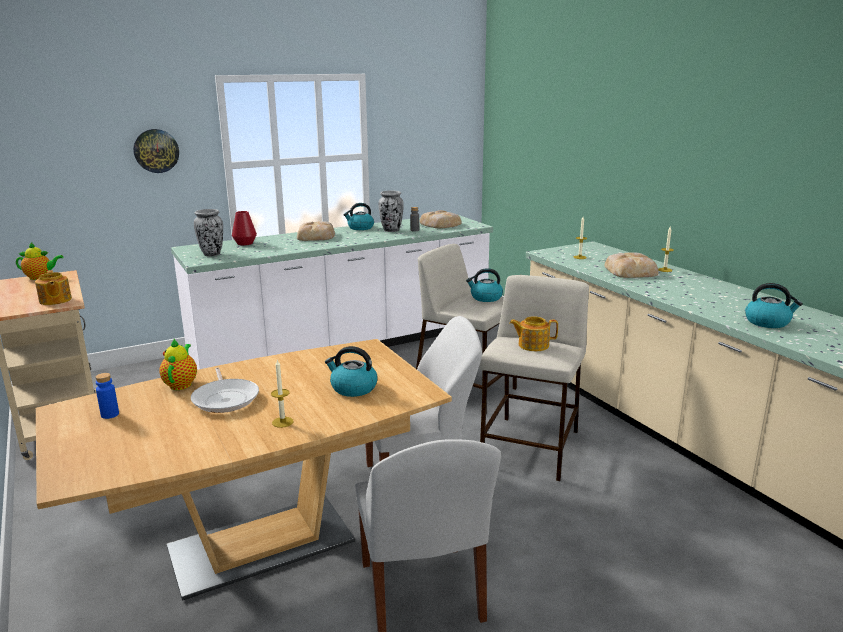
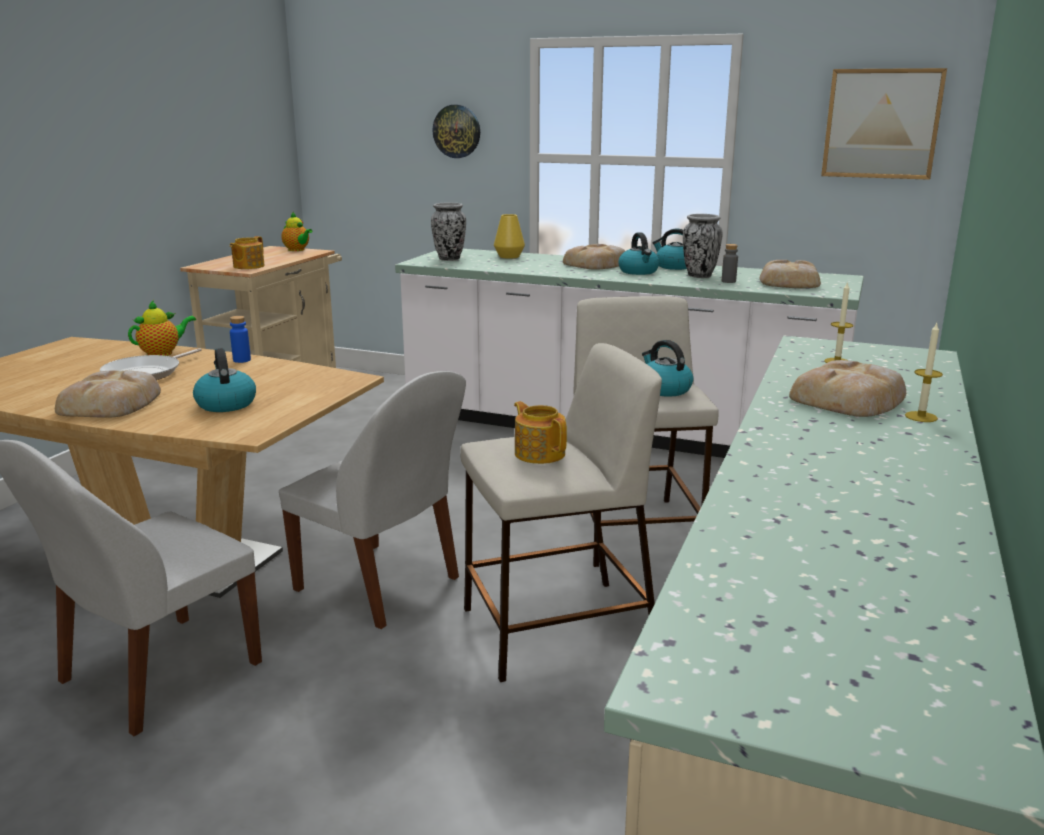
camera: 50 degrees right, 0 degrees up
(110, 414) = (76, 355): blue bottle -> blue bottle (242, 360)
(245, 243) = (509, 256): red vase -> yellow vase
(282, 422) = (112, 404): candle -> bread
(443, 125) = (881, 124): none -> picture
(768, 322) = (790, 540): kettle -> kettle (639, 272)

